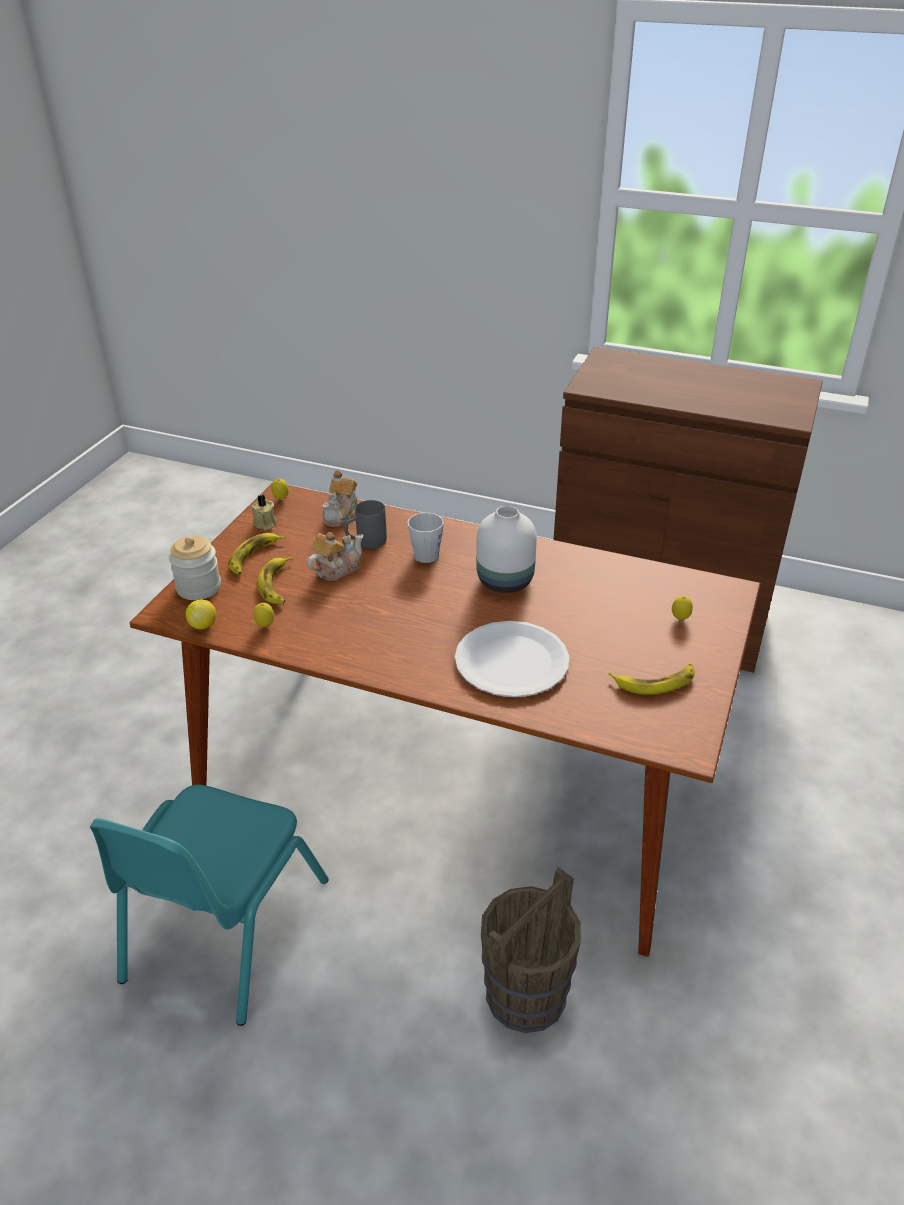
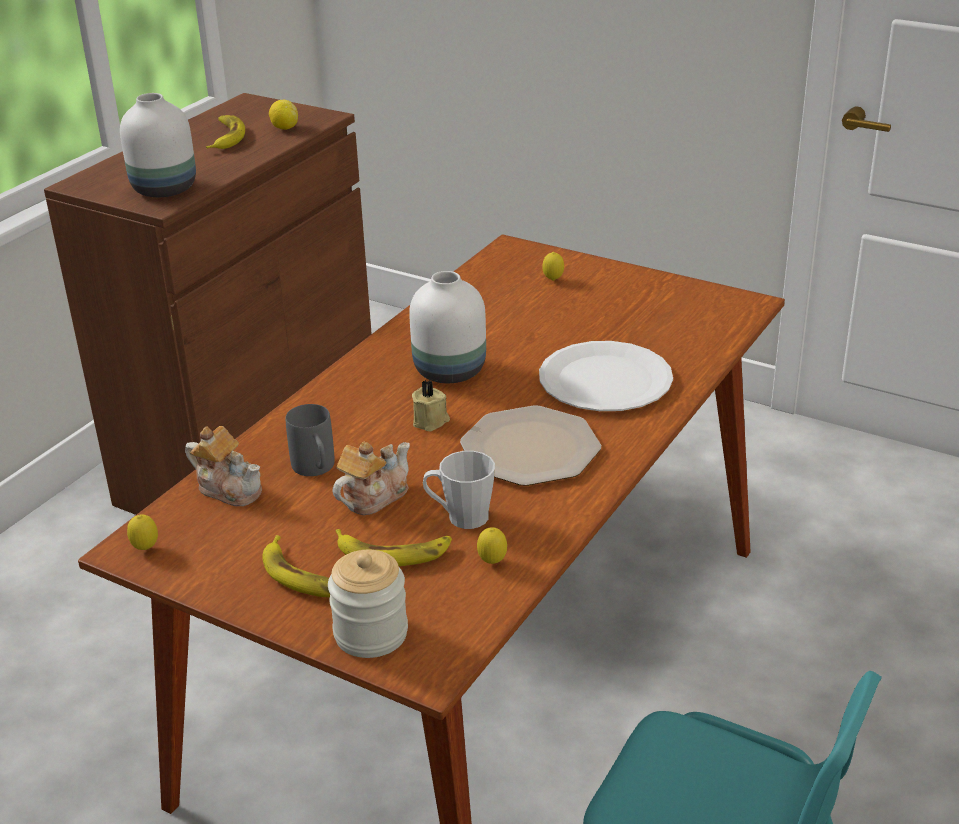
camera: 80 degrees left, 5 degrees down
(203, 625) = (474, 625): lemon -> lemon (284, 128)
(264, 524) = (213, 566): beige candle -> beige candle (431, 421)
(337, 569) = (373, 497): teapot -> teapot turned 75 degrees clockwise
(403, 631) = (531, 448): none -> plate
(425, 552) = (362, 422): grey mug -> grey mug (460, 516)
(526, 994) = (795, 641): brown bucket -> none
(611, 384) = (166, 190): none -> white vase
(655, 682) = (651, 306): banana -> banana (226, 137)

